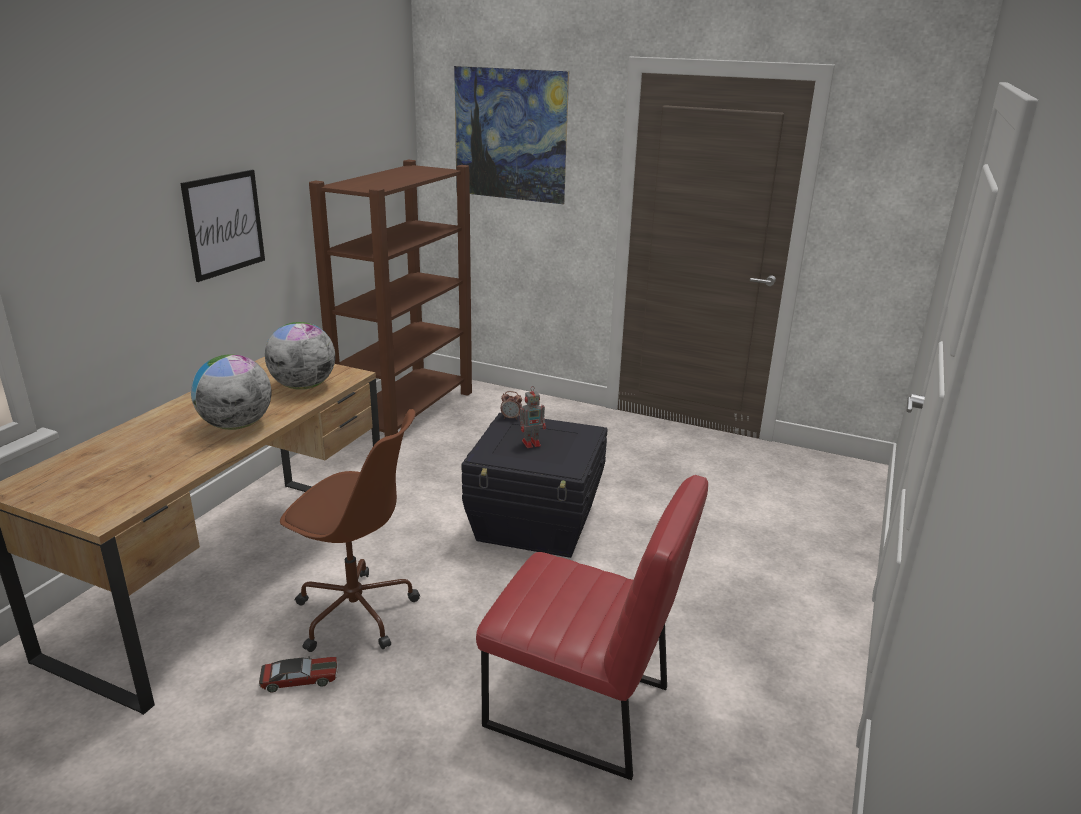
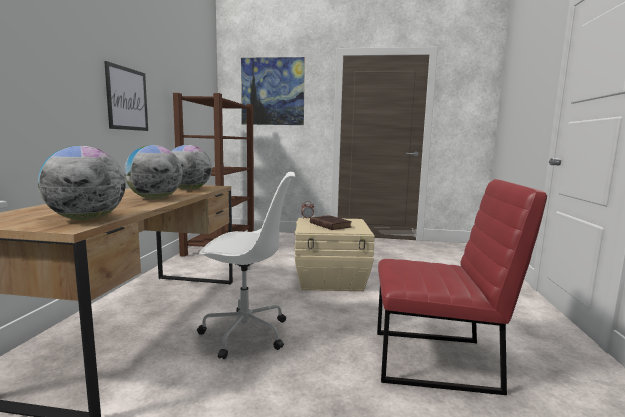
camera: 15 degrees left, 15 degrees down
(126, 494) = (86, 219): none -> globe
(300, 679) = (225, 377): toy car -> none
(359, 614) = (248, 333): brown office chair -> white office chair
(532, 443) = (329, 225): toy robot -> brown book
(536, 523) = (331, 279): black storage box -> beige storage box

